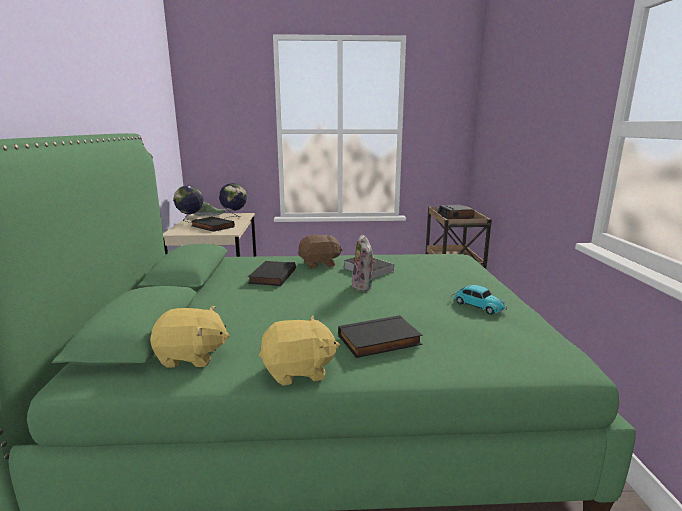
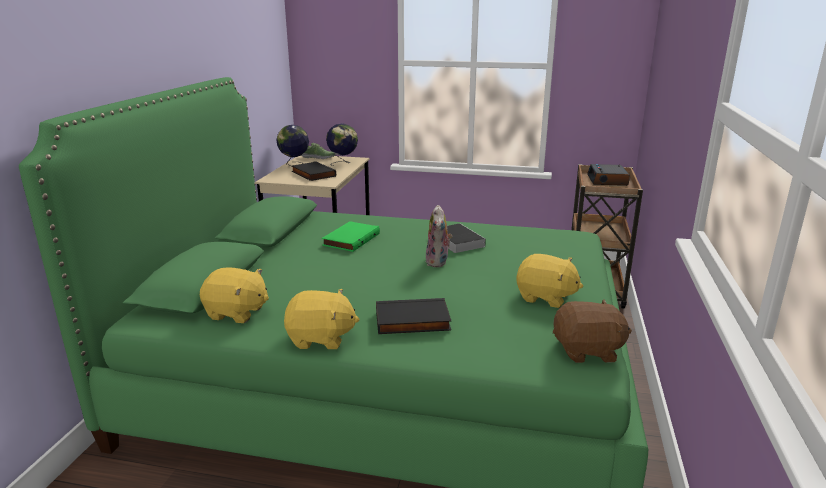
camera: 15 degrees right, 5 degrees up
(271, 276) = (350, 239): black book -> green book
(319, 264) = (409, 230): brown plush toy -> brown plush toy (587, 351)
(476, 306) = (545, 297): toy car -> yellow plush toy

